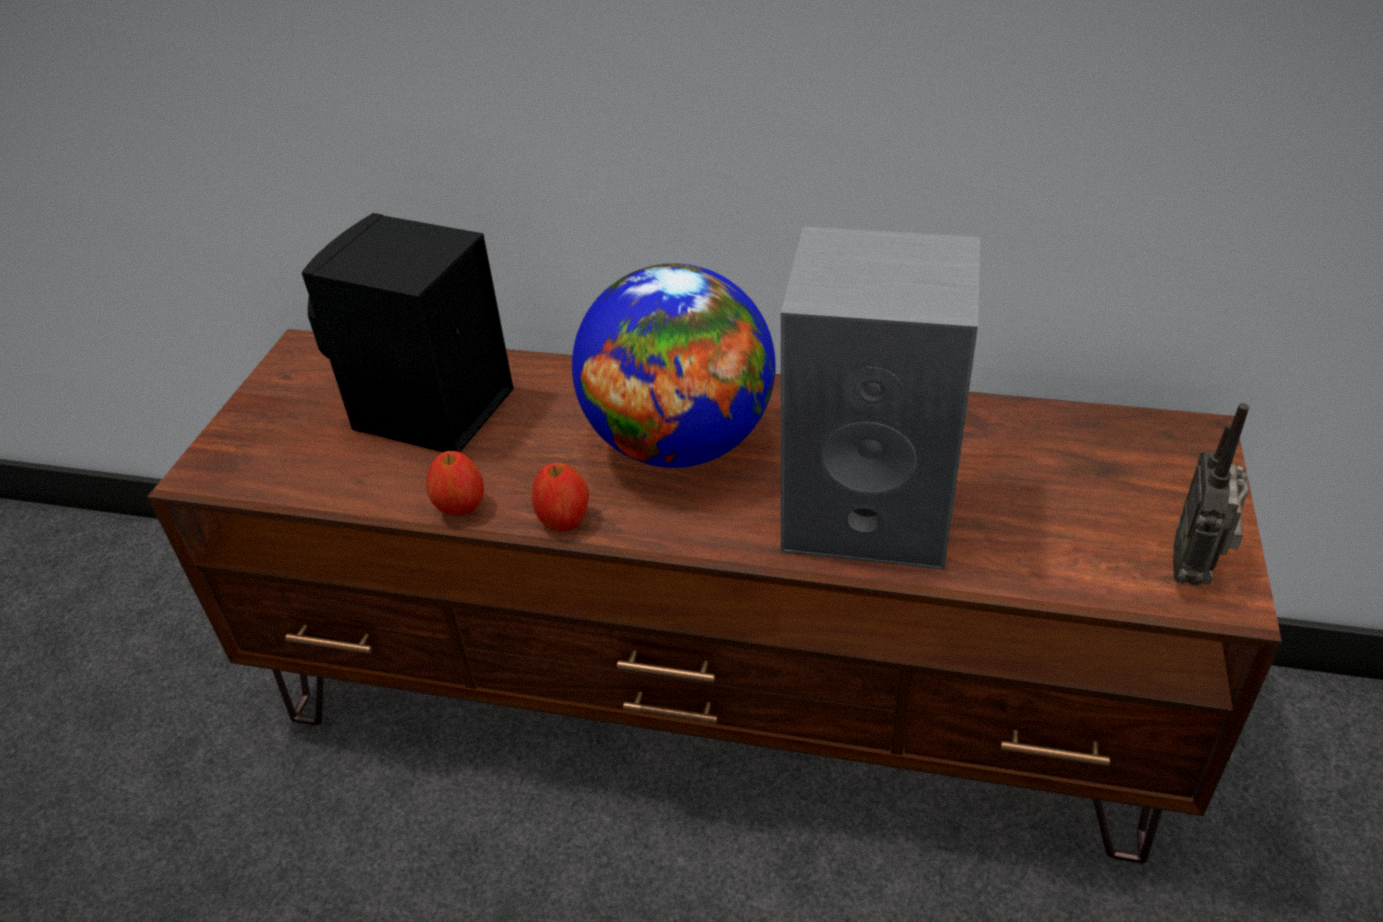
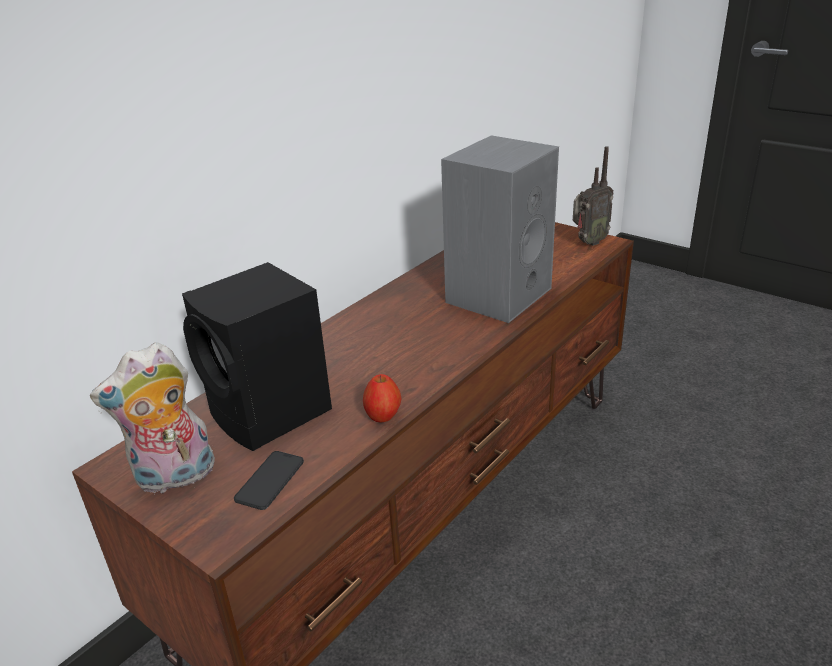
camera: 65 degrees left, 10 degrees down
(292, 397) = (175, 478): none -> plush toy
(305, 466) = (270, 480): none -> phone
(564, 520) = (429, 381): apple -> none
(679, 443) = (399, 332): globe -> none
(1194, 569) = (588, 242): radio -> radio turned 75 degrees counterclockwise

